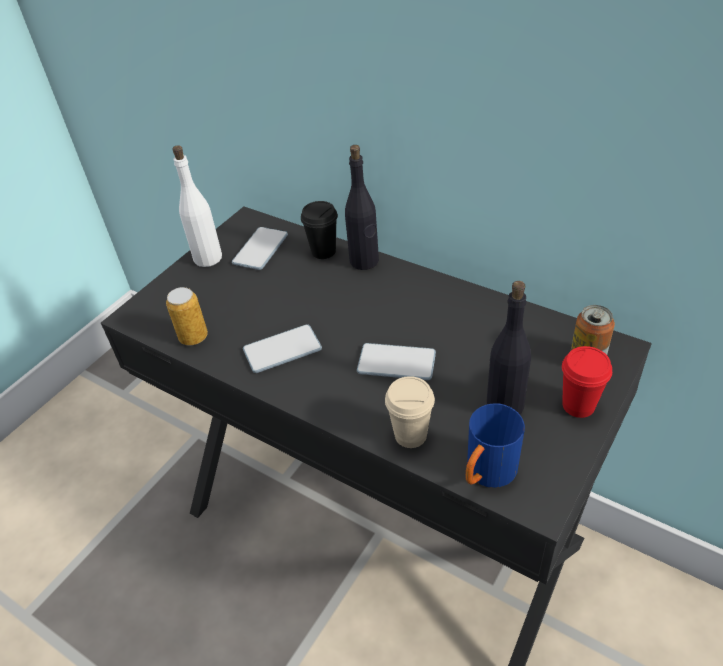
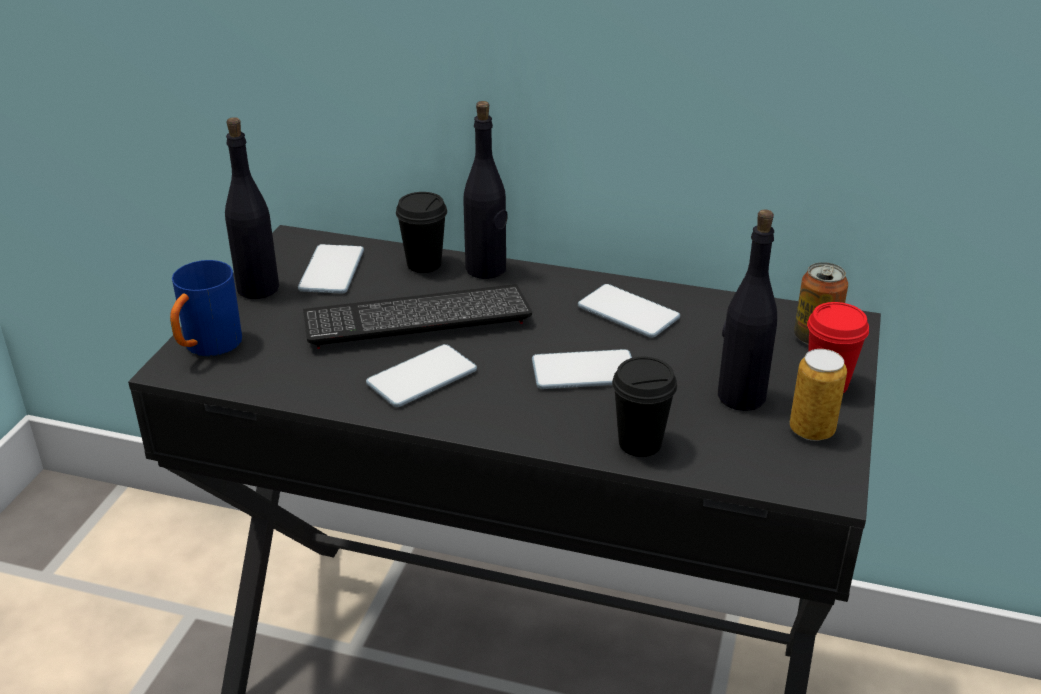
camera: 20 degrees left, 10 degrees down
(193, 337) = (284, 380): can -> can (811, 430)
(208, 258) = (258, 288): white bottle -> black bottle
(299, 298) = (417, 318): none -> keyboard
(410, 435) = (640, 443): beige cup -> black cup
(450, 314) = (628, 313): none -> phone
(486, 475) = (753, 469): blue mug -> blue mug (207, 348)

